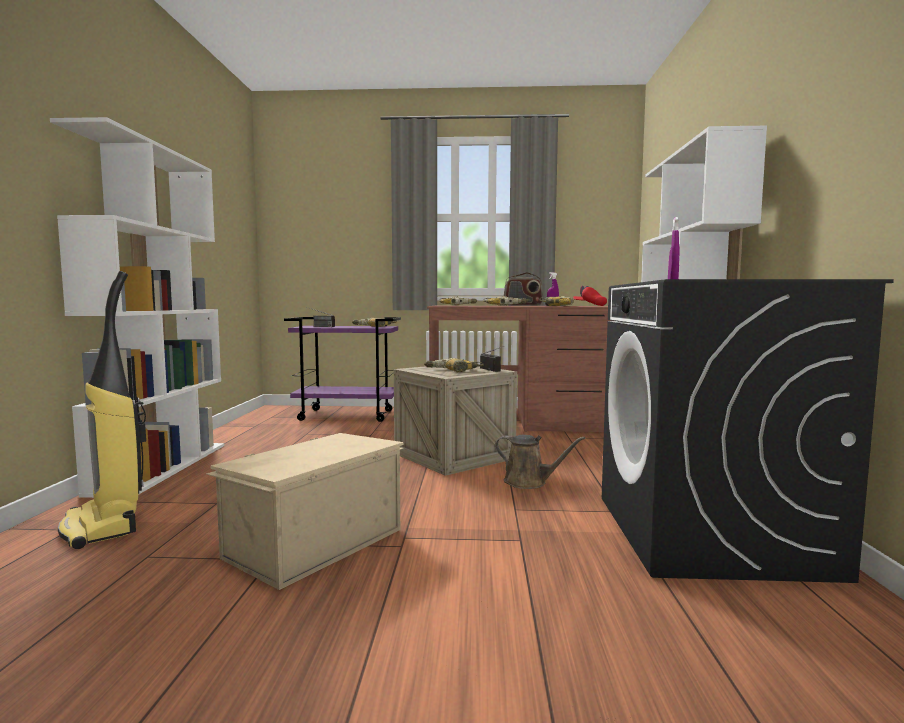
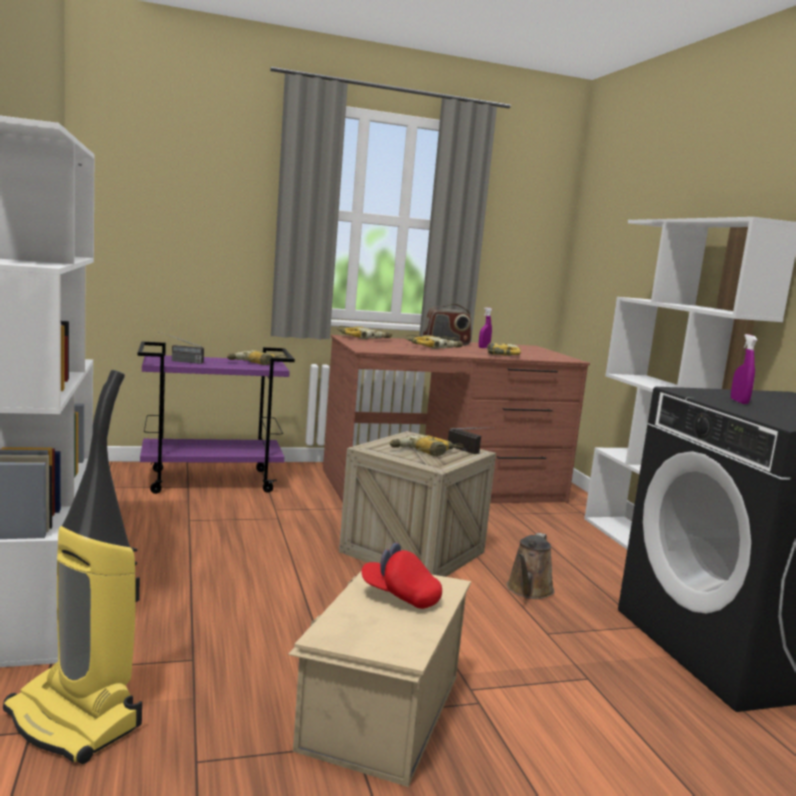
camera: 20 degrees left, 5 degrees up
(529, 482) = (529, 590): brown watering can -> brown watering can turned 105 degrees clockwise
(589, 305) = (522, 348): red cap -> red cap (400, 595)

